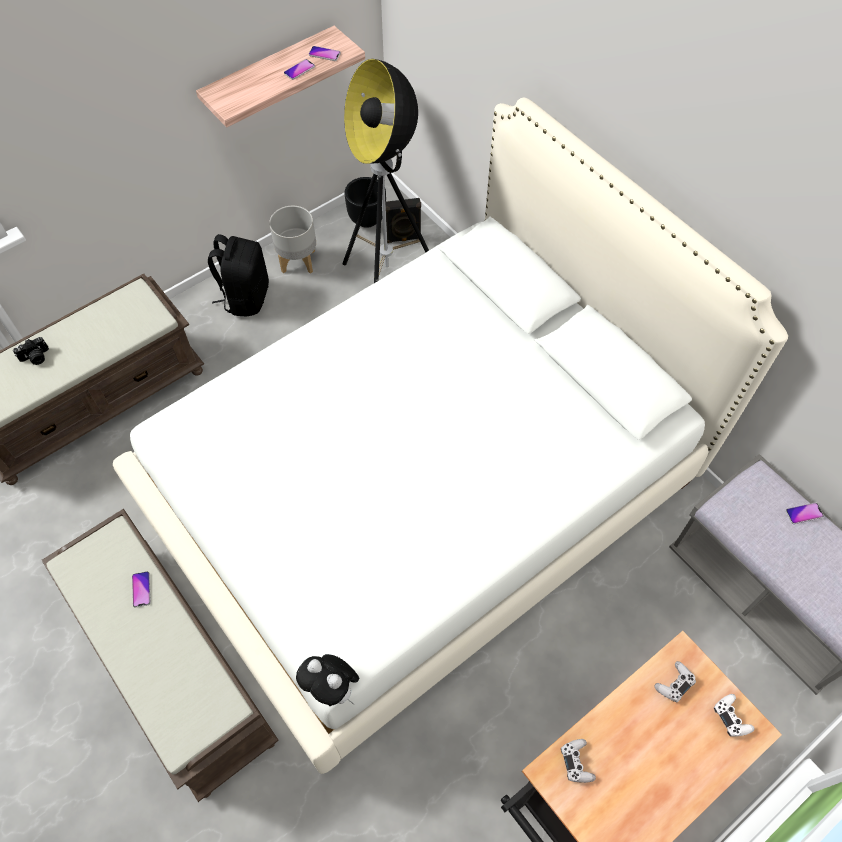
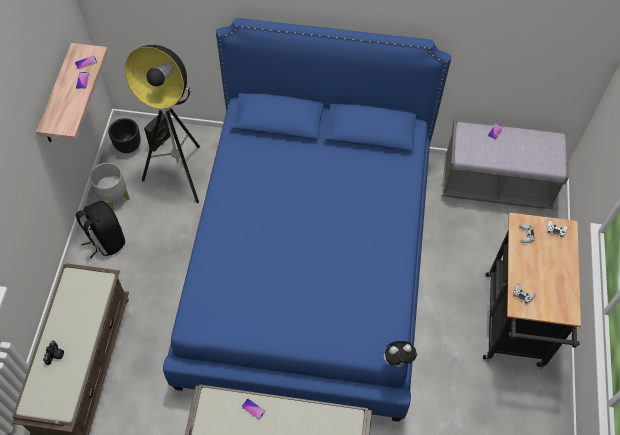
camera: 45 degrees left, 0 degrees up
(422, 492) = (309, 263): white bed -> blue bed

